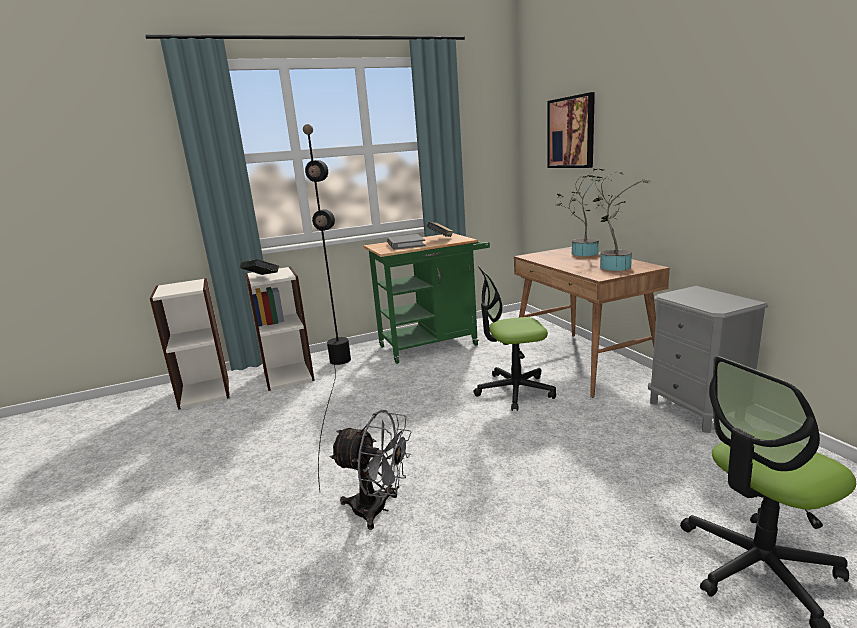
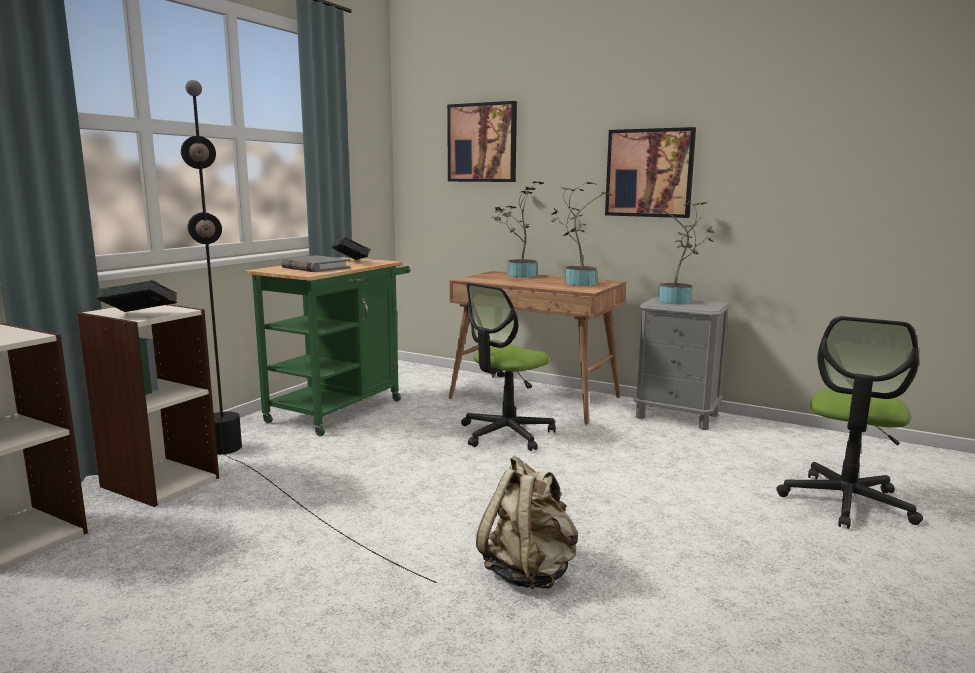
camera: 40 degrees left, 5 degrees down
(378, 509) = (529, 572): grey fan -> beige backpack
(698, 156) = (649, 173): none -> picture
(703, 295) = (678, 302): none -> potted plant

